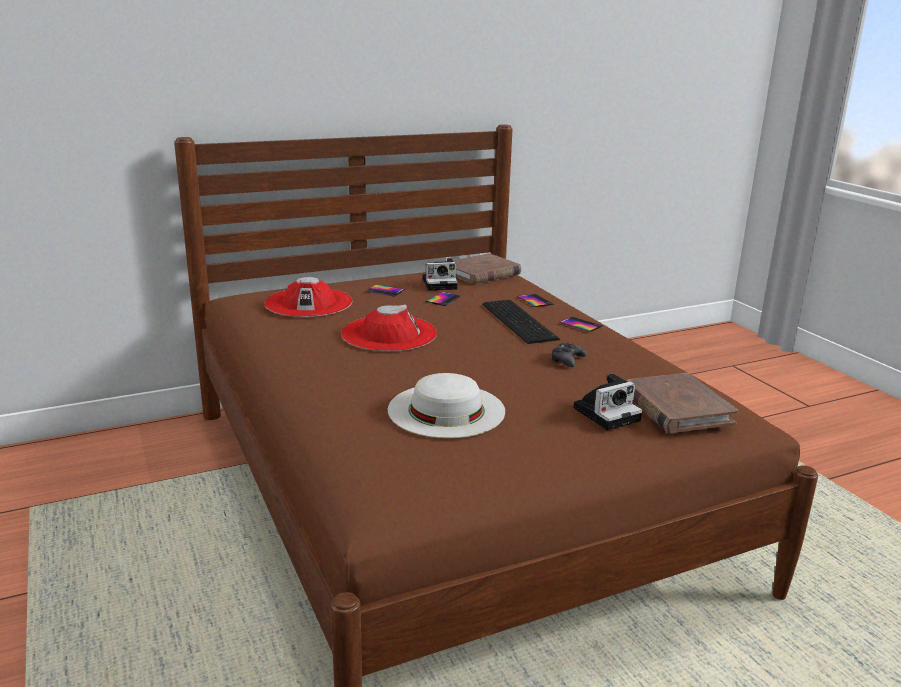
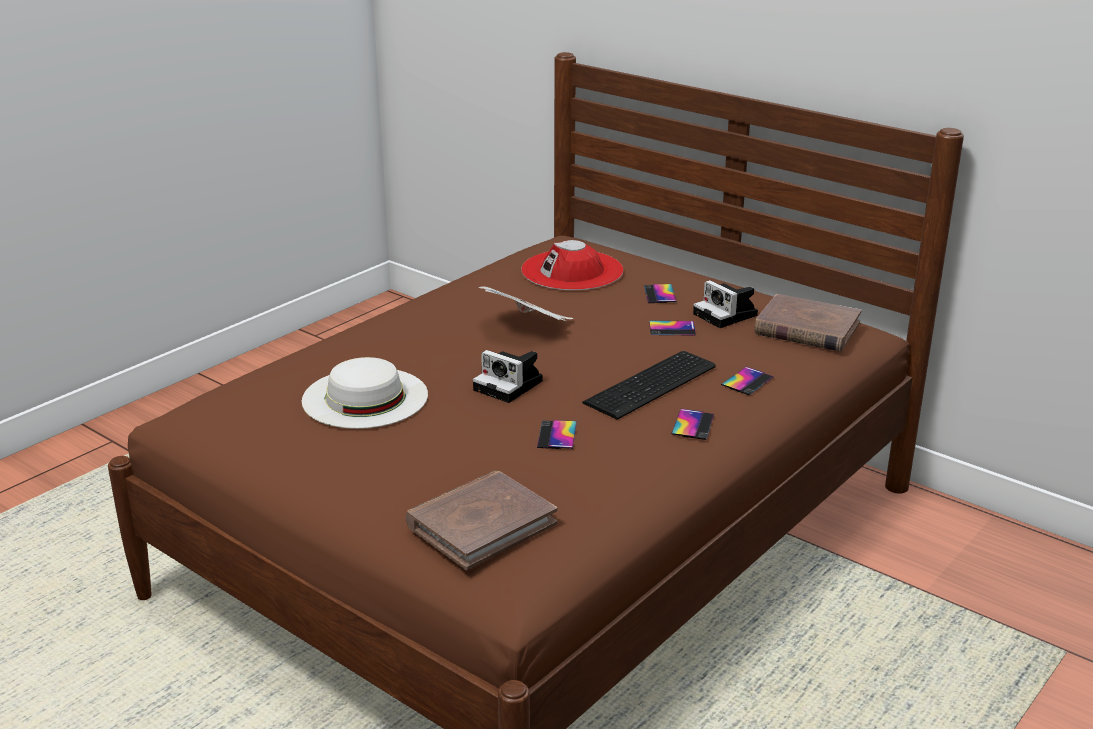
camera: 65 degrees right, 5 degrees up
(389, 334) = (528, 327): red hat -> newspaper
(567, 360) = (557, 435): black game controller -> phone
(608, 413) = (430, 483): camera -> camera (510, 386)

